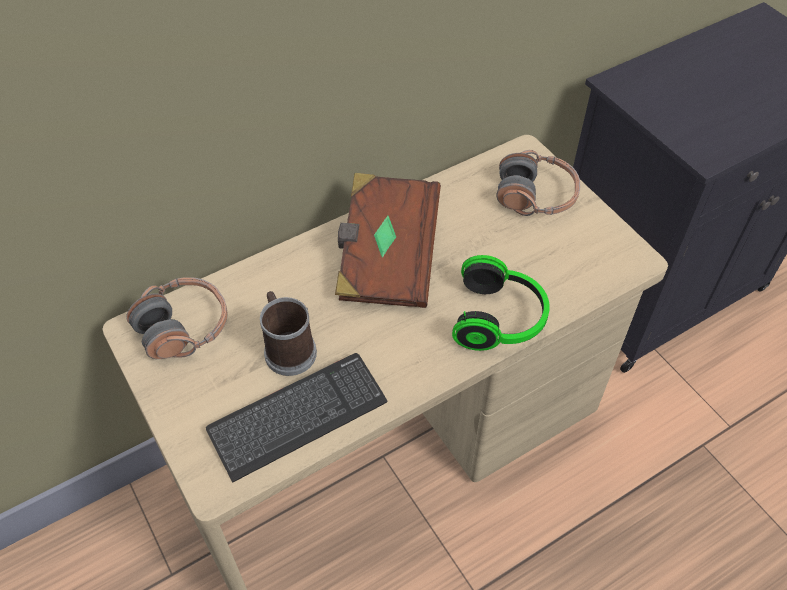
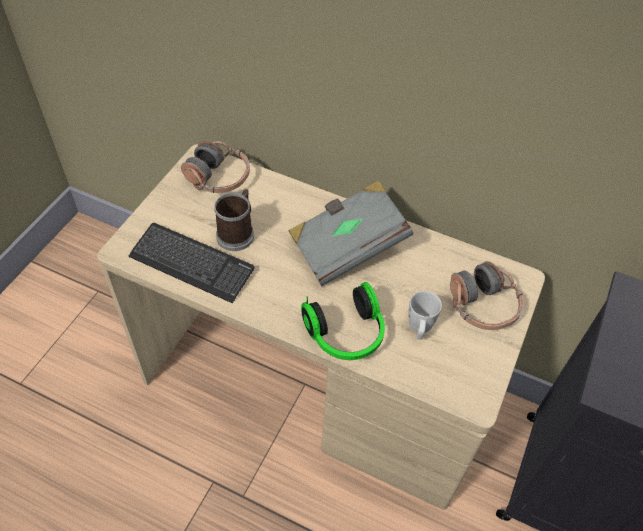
camera: 55 degrees right, 0 degrees up
(386, 259) = (347, 246): brown book -> grey book
(530, 256) = (419, 328): none -> white mug

